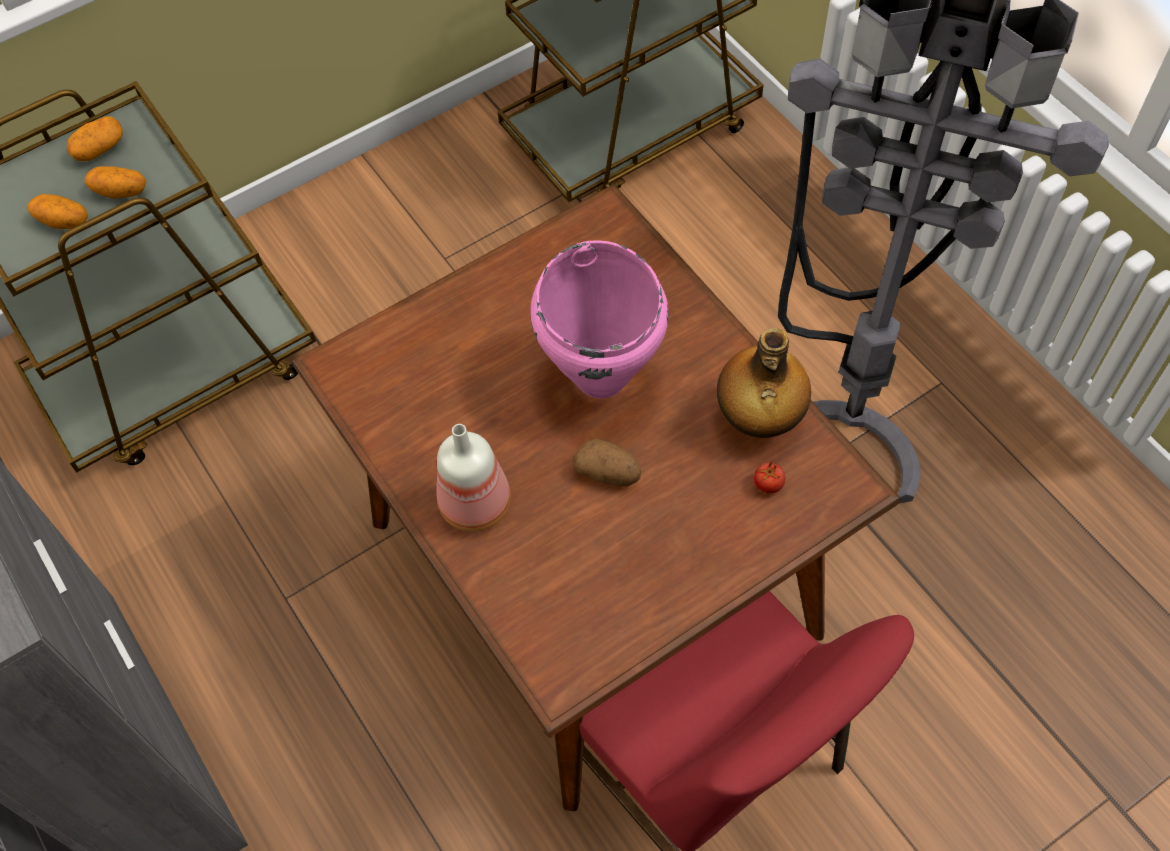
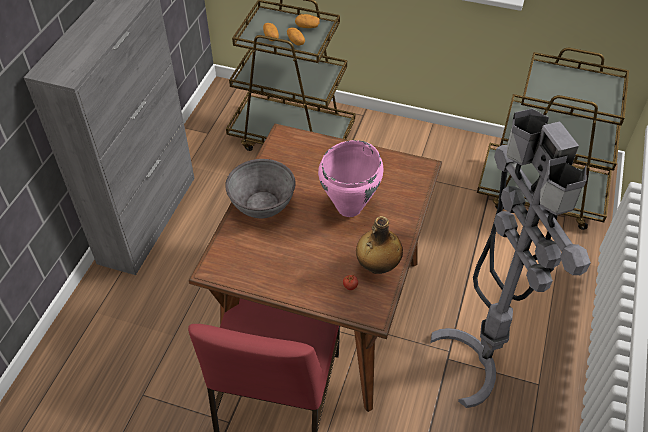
camera: 50 degrees right, 10 degrees down
(476, 502) = (262, 204): bottle -> grey bowl
(608, 473) = (309, 234): potato -> none

